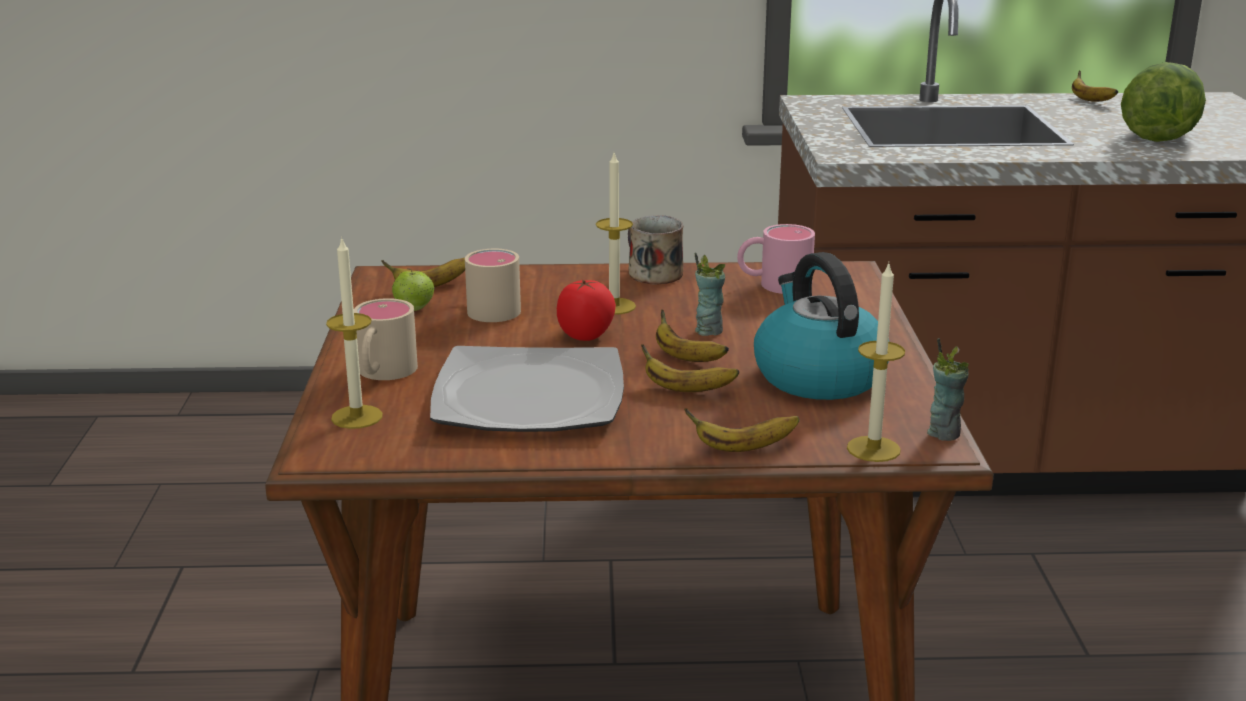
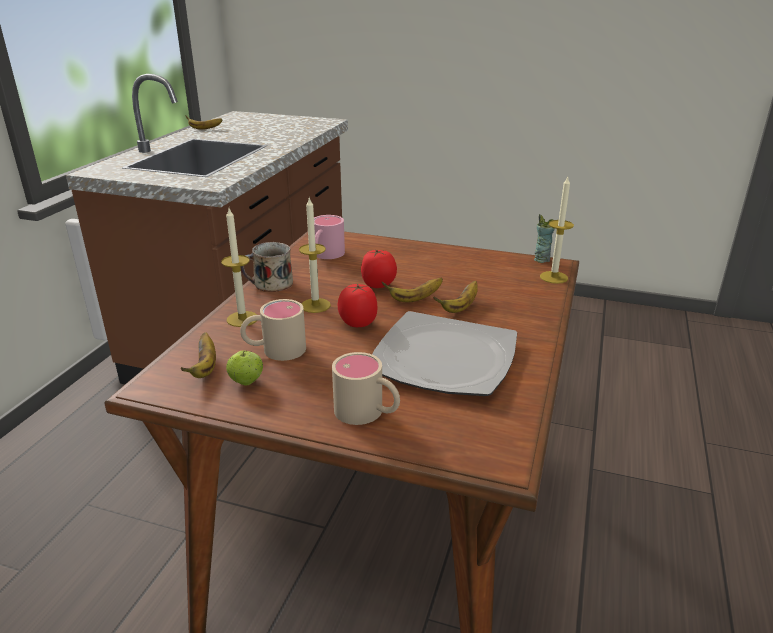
camera: 70 degrees left, 5 degrees up
(357, 417) = (443, 435): candle -> candle (242, 319)
(708, 330) = (379, 285): cup -> tomato
(743, 448) = (543, 307): banana -> none
(817, 376) = (461, 271): kettle -> none
(1160, 134) = (275, 131): lettuce -> none

